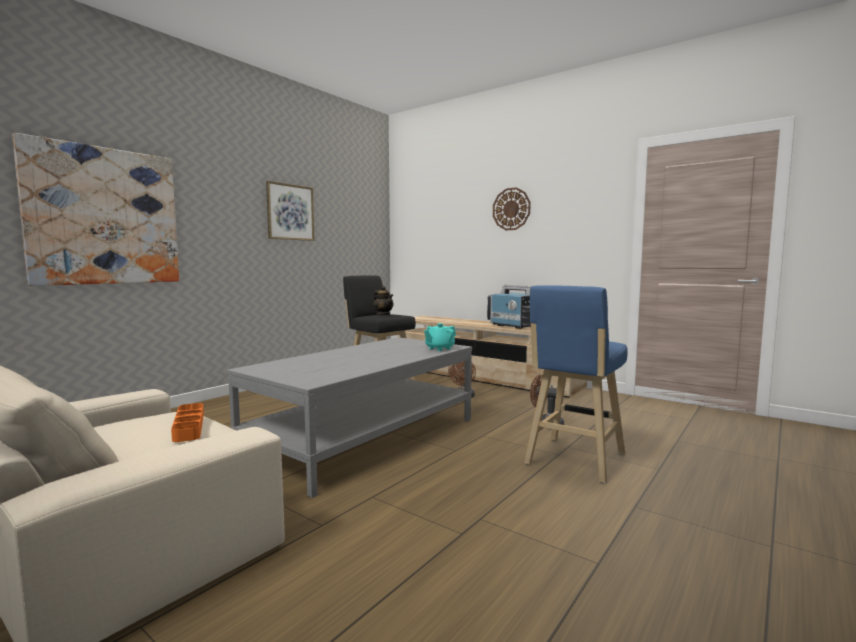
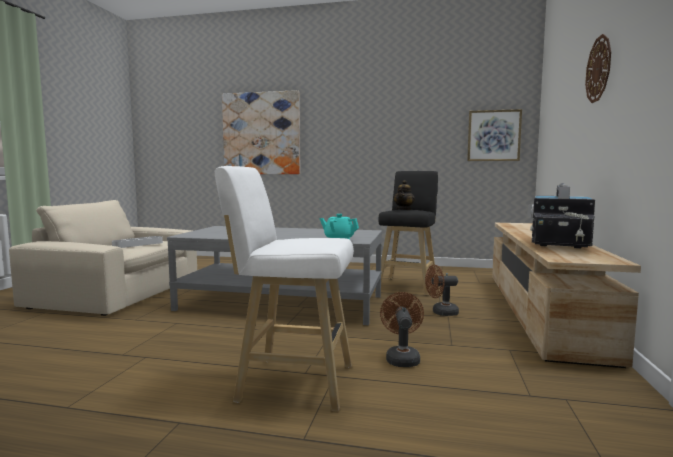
camera: 65 degrees right, 0 degrees up
(189, 426) = (138, 244): orange tray -> grey tray
(290, 212) = (397, 116): picture -> picture (493, 135)
(573, 461) = (291, 382): blue stool -> white stool

